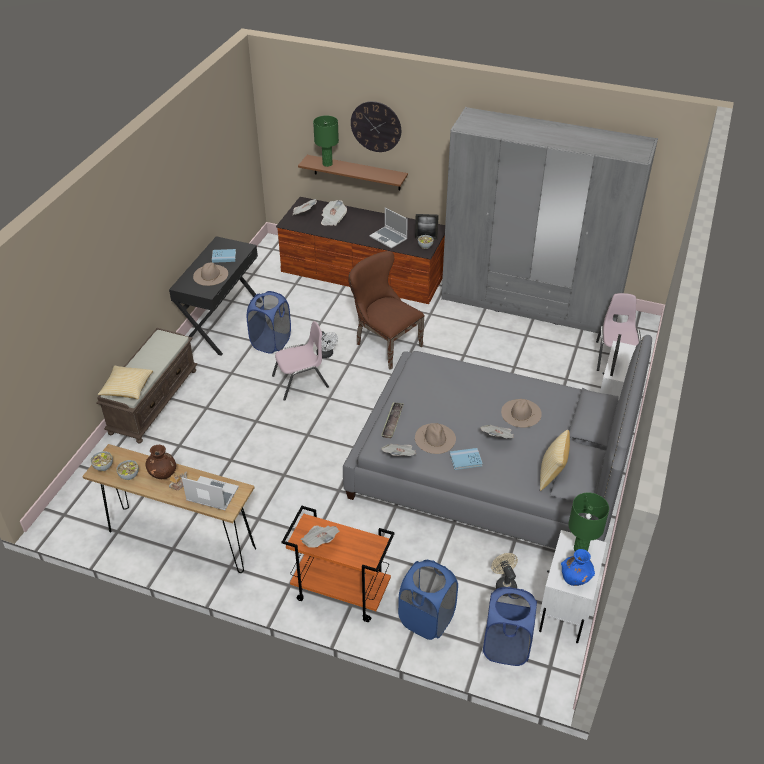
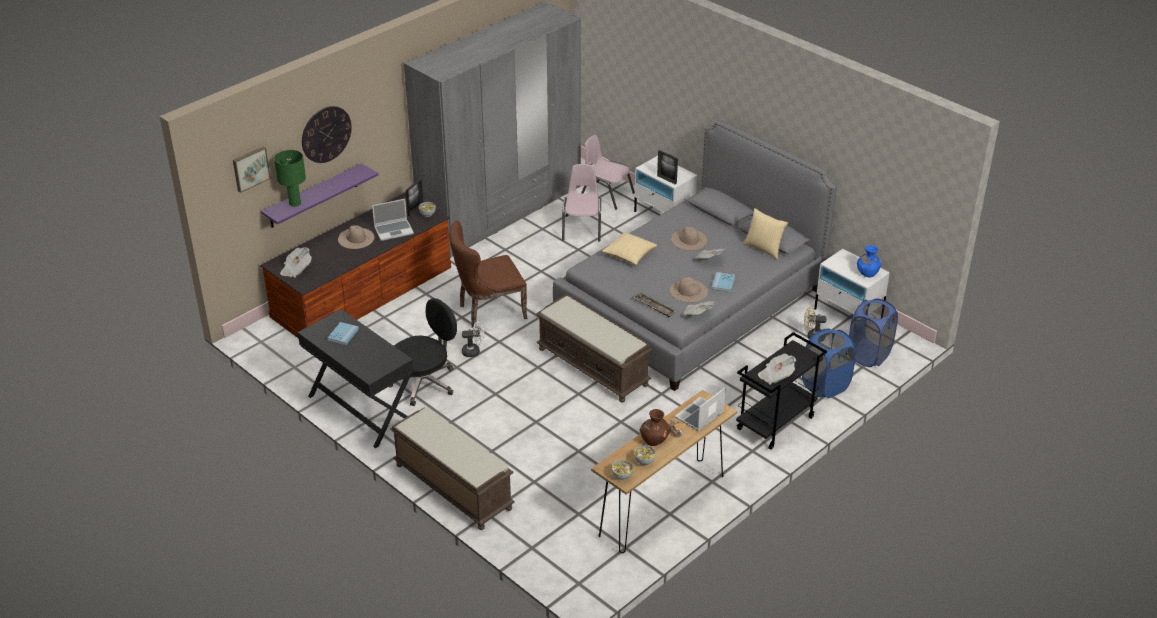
camera: 65 degrees left, 5 degrees down
(127, 388) = (479, 465): pillow -> pillow (629, 255)
(210, 275) = (368, 350): beige hat -> beige hat (356, 238)
(271, 342) = (424, 382): blue laundry basket -> black office chair
(301, 113) = (250, 168): none -> picture
(301, 382) = (501, 378): pink chair -> pink chair (582, 228)
(333, 219) = (327, 255): newspaper -> none
(340, 593) = (775, 424): orange cart -> black cart
(350, 432) = (594, 367): none -> brown bench
(357, 172) = (313, 196): brown shelf -> purple shelf
(580, 548) = (842, 261): green table lamp -> none

